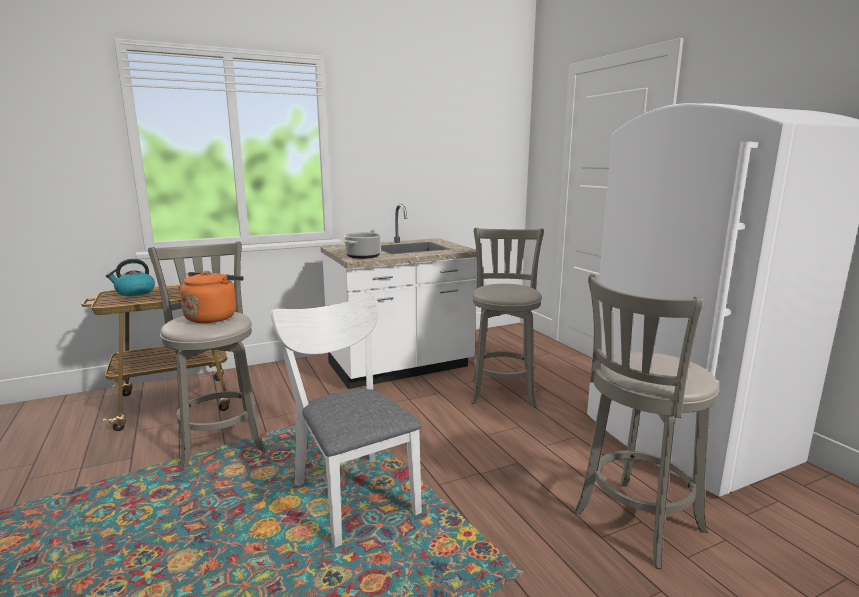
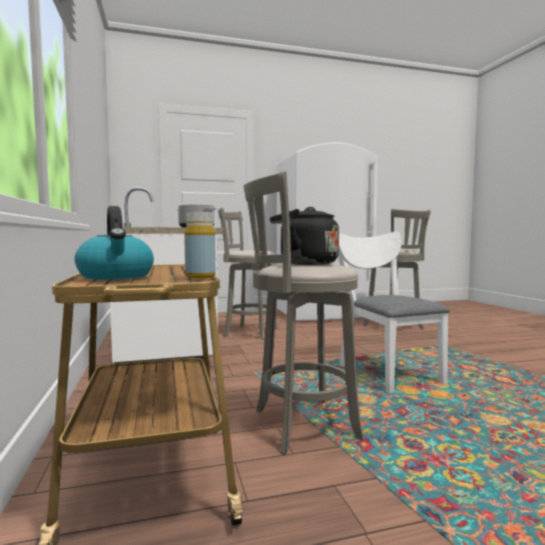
camera: 80 degrees left, 10 degrees down
(115, 303) = (200, 277): none -> yellow bottle
(213, 317) = (304, 263): orange kettle -> black kettle
(352, 492) = (385, 371): white chair -> white chair turned 90 degrees clockwise

